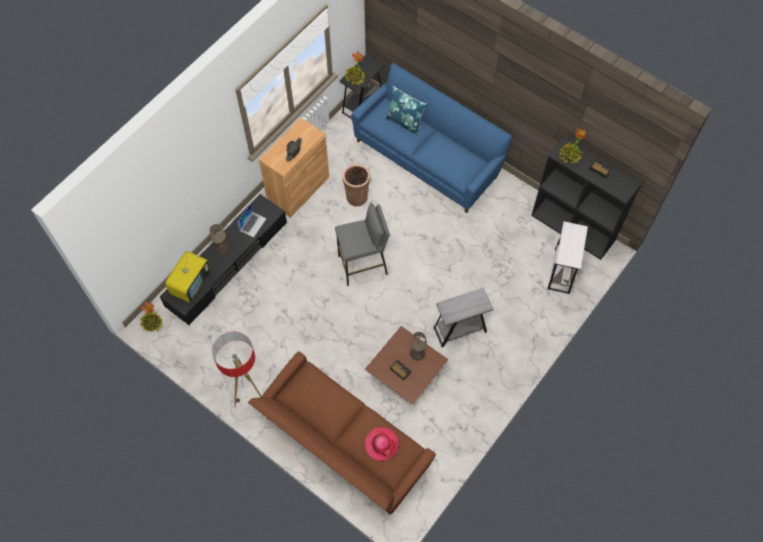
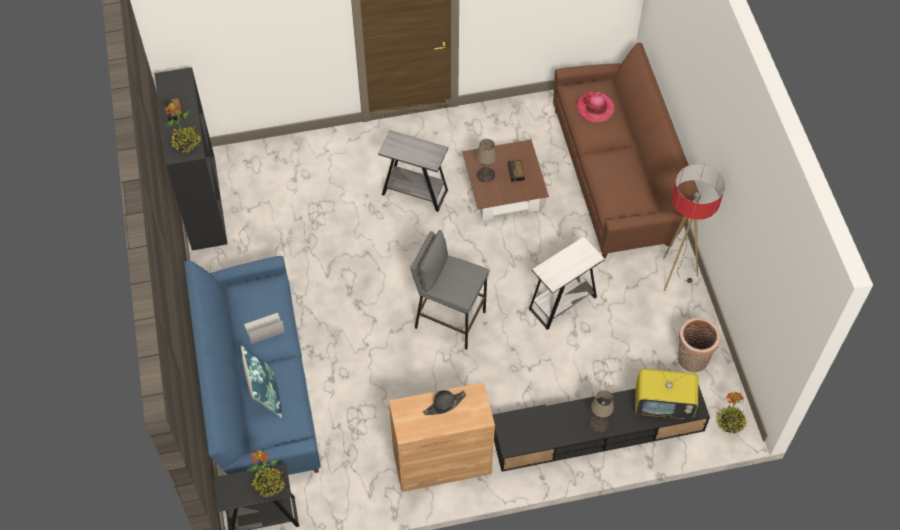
camera: 140 degrees left, 5 degrees down
(191, 284) = (663, 404): television -> television turned 150 degrees counterclockwise
(252, 224) = (541, 425): laptop -> laptop (264, 328)
(357, 196) = (383, 402): basket -> basket (691, 360)
(562, 271) = (262, 174): white side table -> white side table (562, 303)

